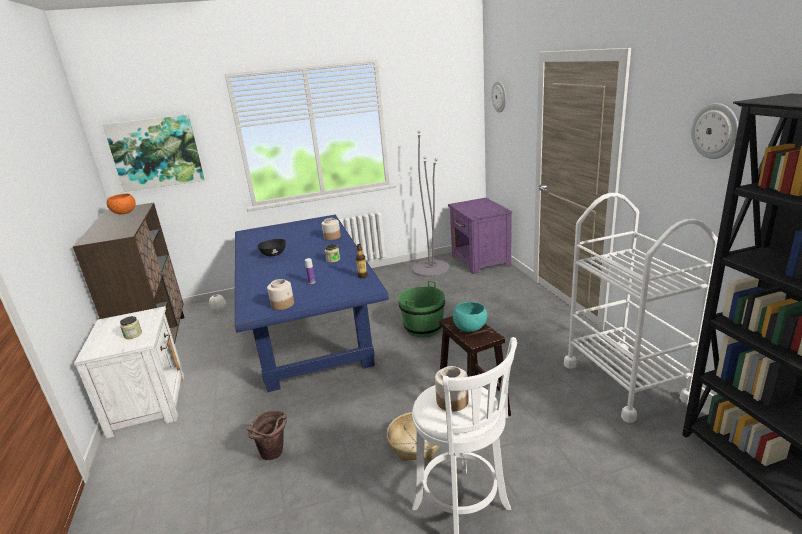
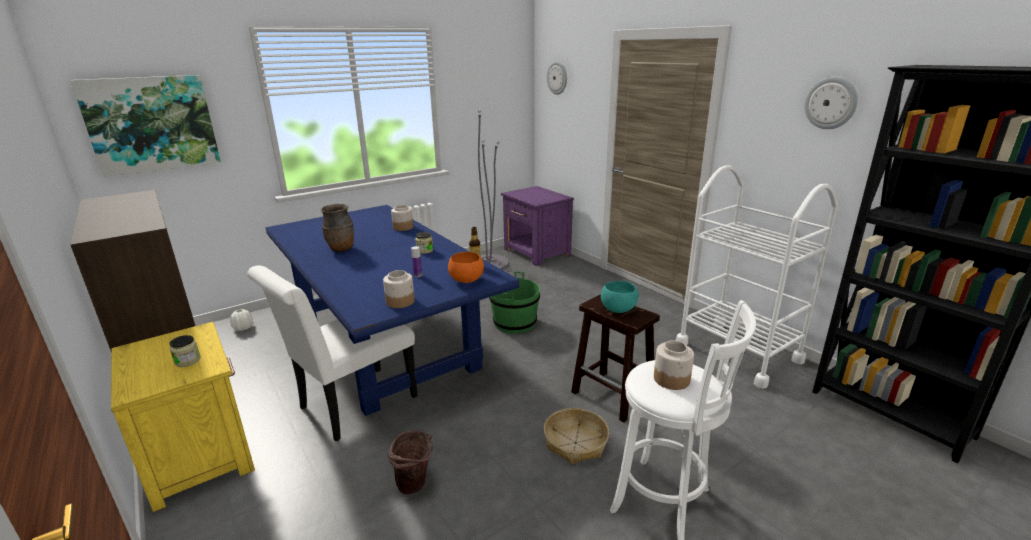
camera: 20 degrees left, 0 degrees up
(125, 213) = (120, 202): orange bowl -> orange bowl (467, 280)
(149, 403) = (200, 455): white nightstand -> yellow nightstand
(262, 382) = (351, 406): none -> white chair
(273, 254) = (341, 249): black bowl -> brown vase

